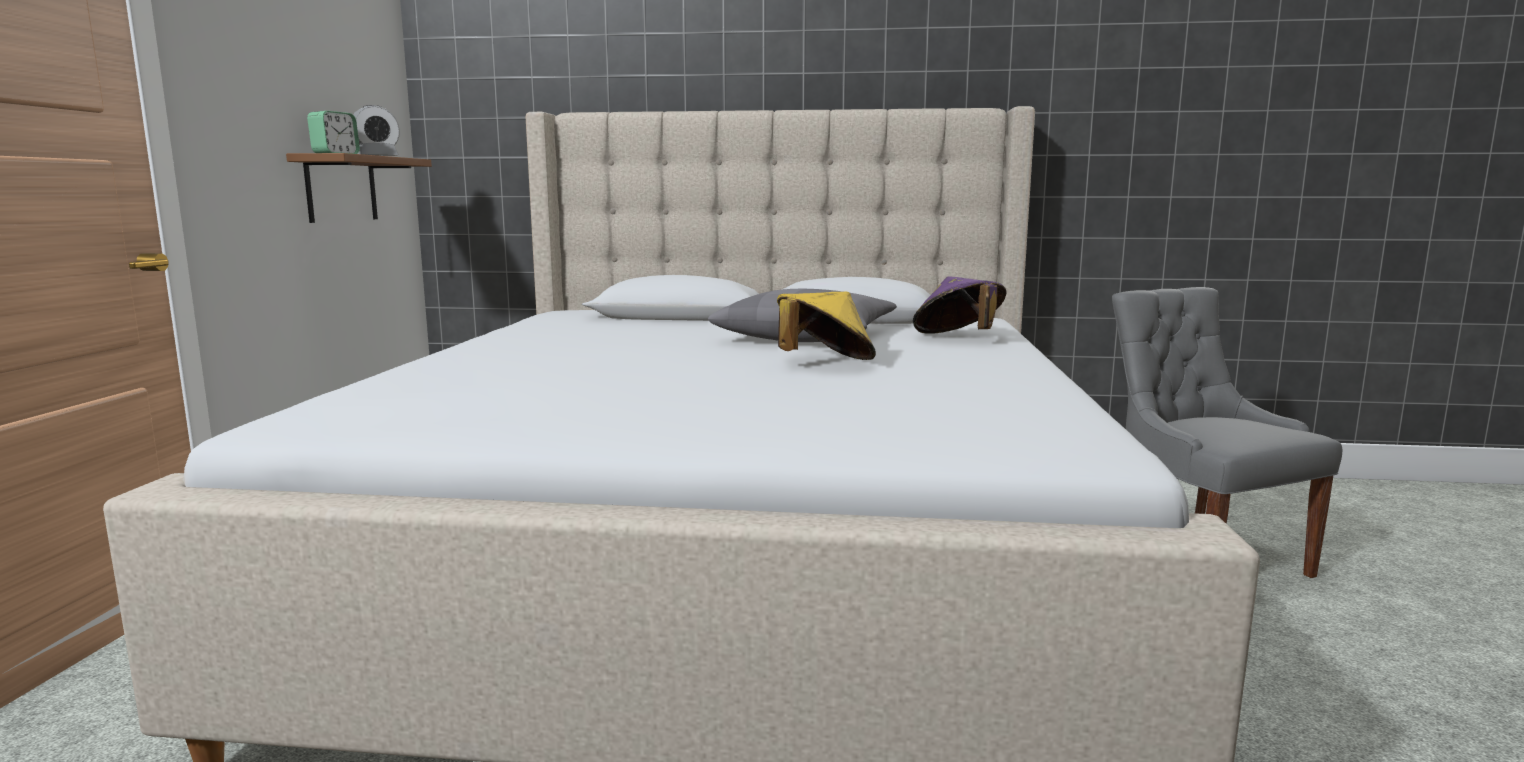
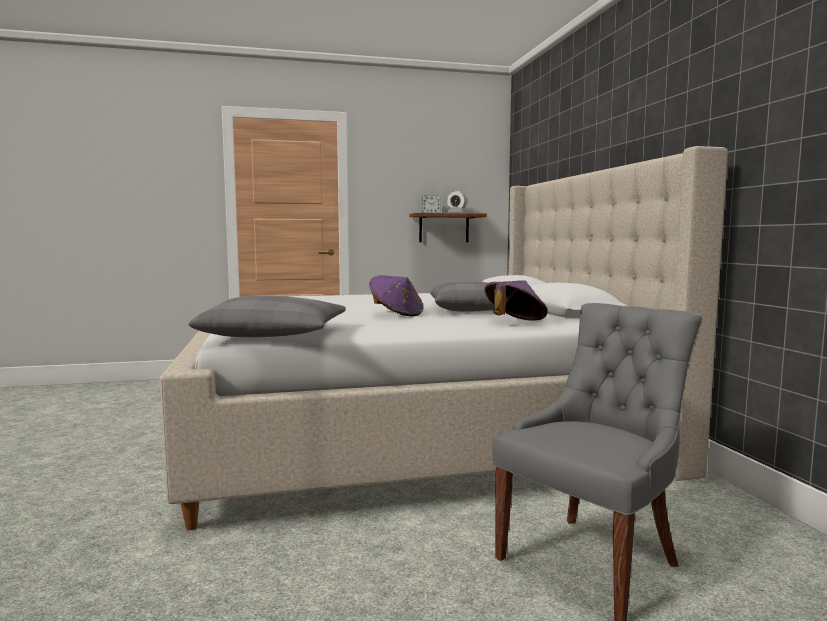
camera: 70 degrees right, 5 degrees down
(824, 363) = (396, 314): yellow hat -> purple hat
(1050, 427) = (275, 335): none -> grey pillow

